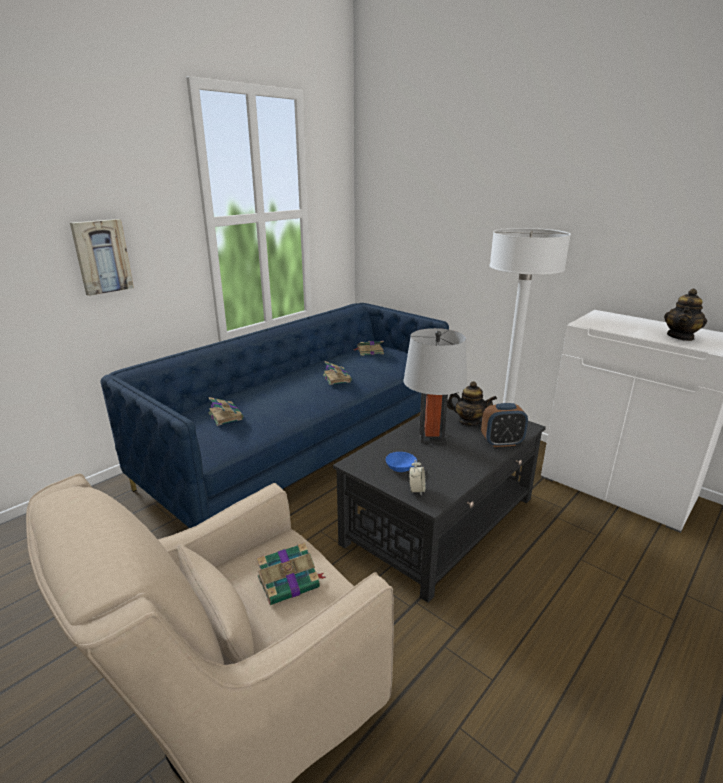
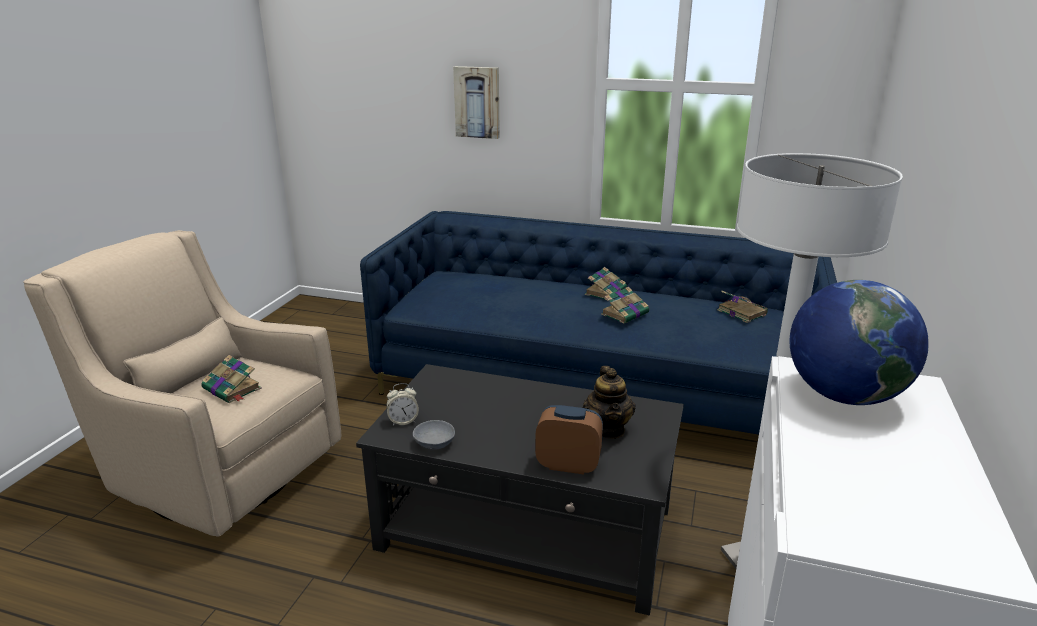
camera: 65 degrees right, 0 degrees up
(225, 416) = (474, 288): book -> book (606, 292)
(401, 467) = (446, 402): blue bowl -> none
(431, 437) = (536, 408): grey table lamp -> none
(454, 482) = (436, 443): none -> grey bowl
(501, 442) = (568, 465): alarm clock -> alarm clock turned 135 degrees clockwise
(610, 324) = (844, 395): none -> globe
(680, 336) = (865, 479): teapot -> none

